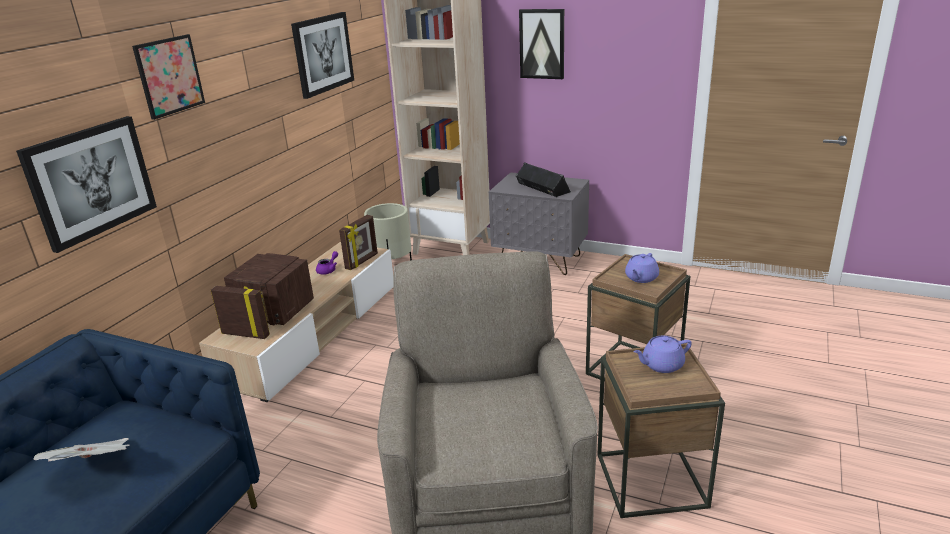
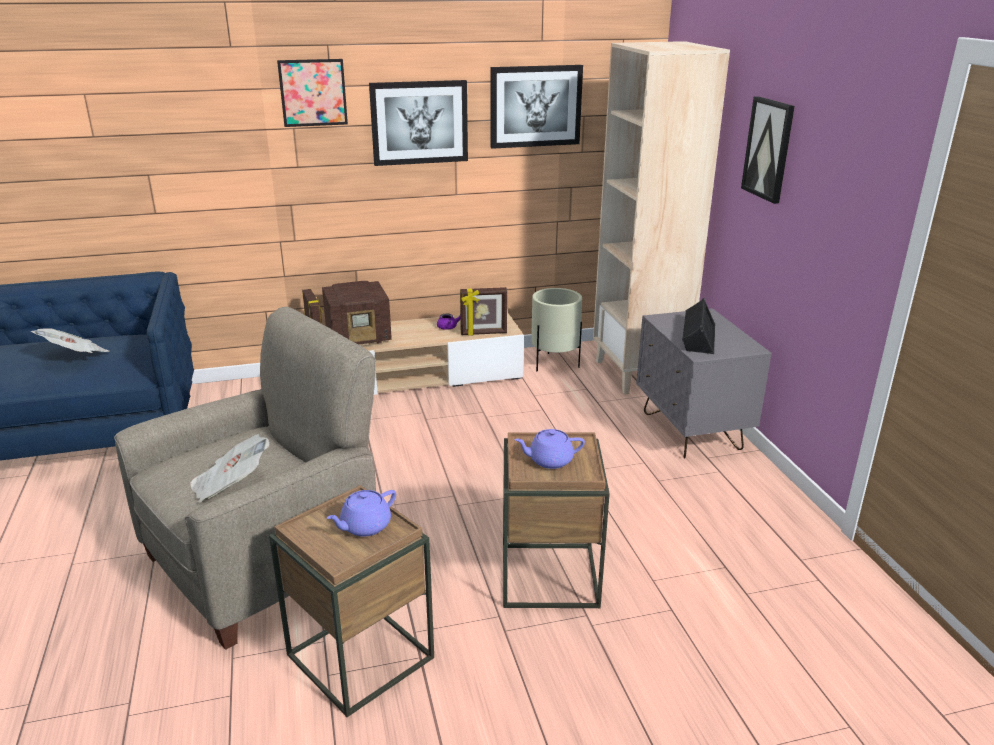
camera: 50 degrees right, 0 degrees up
(91, 181) = (212, 162): picture -> picture (419, 122)
(276, 312) = (359, 337): radio -> radio turned 90 degrees counterclockwise
(517, 420) = (231, 486): none -> newspaper
(661, 365) = (364, 526): purple teapot -> purple teapot turned 75 degrees counterclockwise

